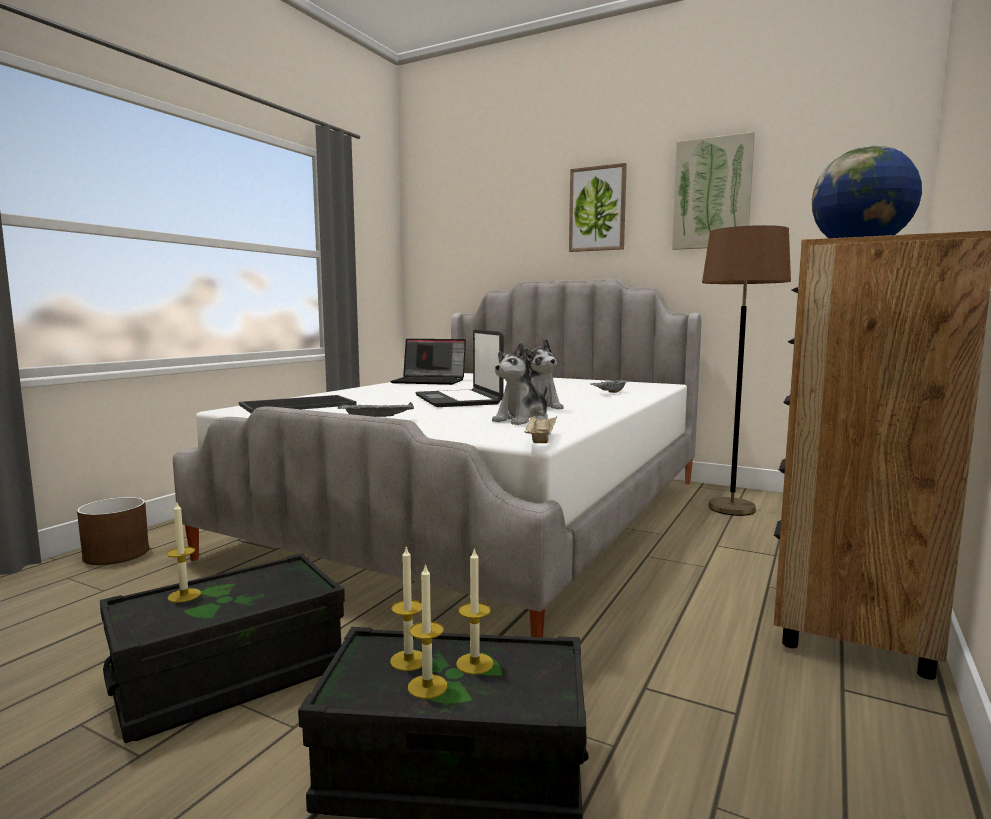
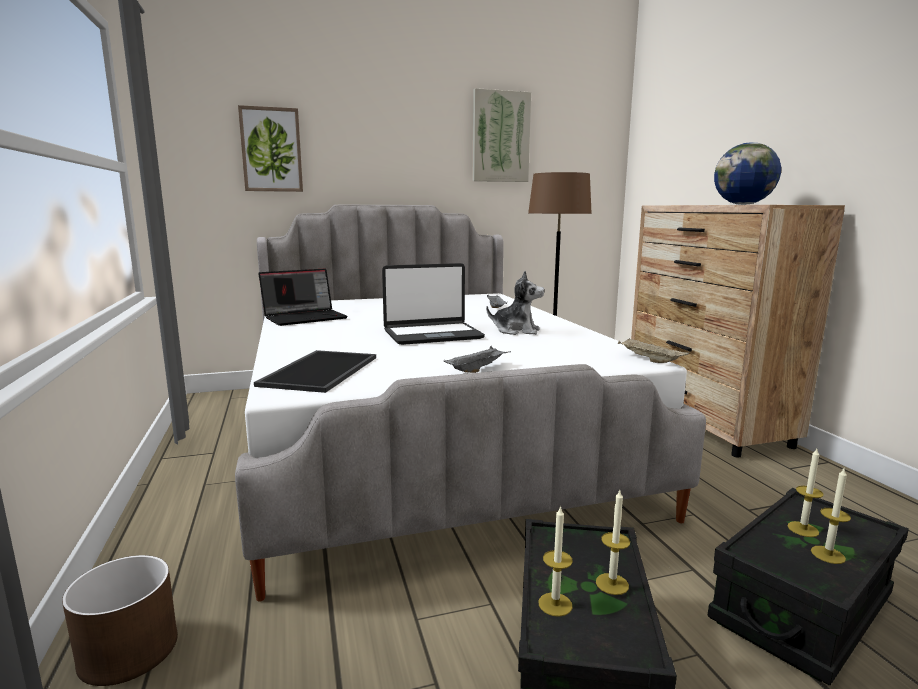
camera: 45 degrees left, 5 degrees up
(408, 660) = (783, 547): candle -> candle (612, 584)
(459, 400) = (432, 334): laptop -> laptop turned 45 degrees counterclockwise
(522, 420) = (562, 345): plush toy -> none
(597, 209) = (405, 138): picture -> picture (271, 150)

